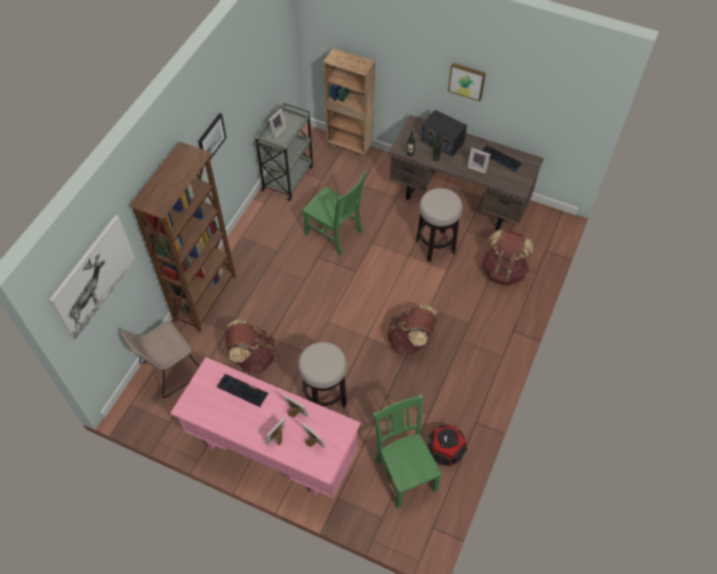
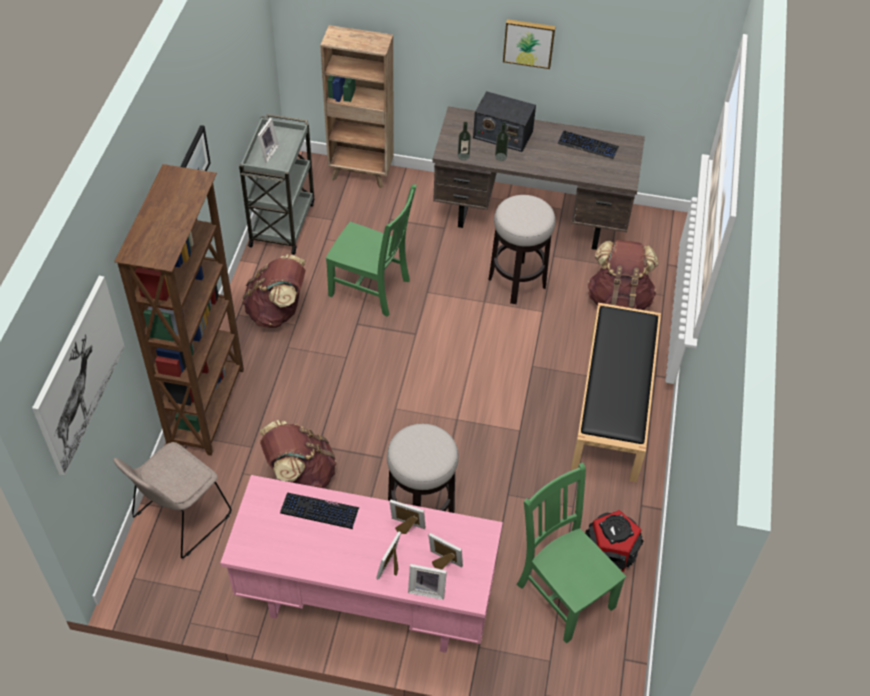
camera: 15 degrees left, 5 degrees down
(410, 340) = (519, 413): brown backpack -> brown backpack (277, 312)
(477, 167) = (561, 161): picture frame -> picture frame (427, 589)
(477, 348) = (613, 406): none -> black bench

